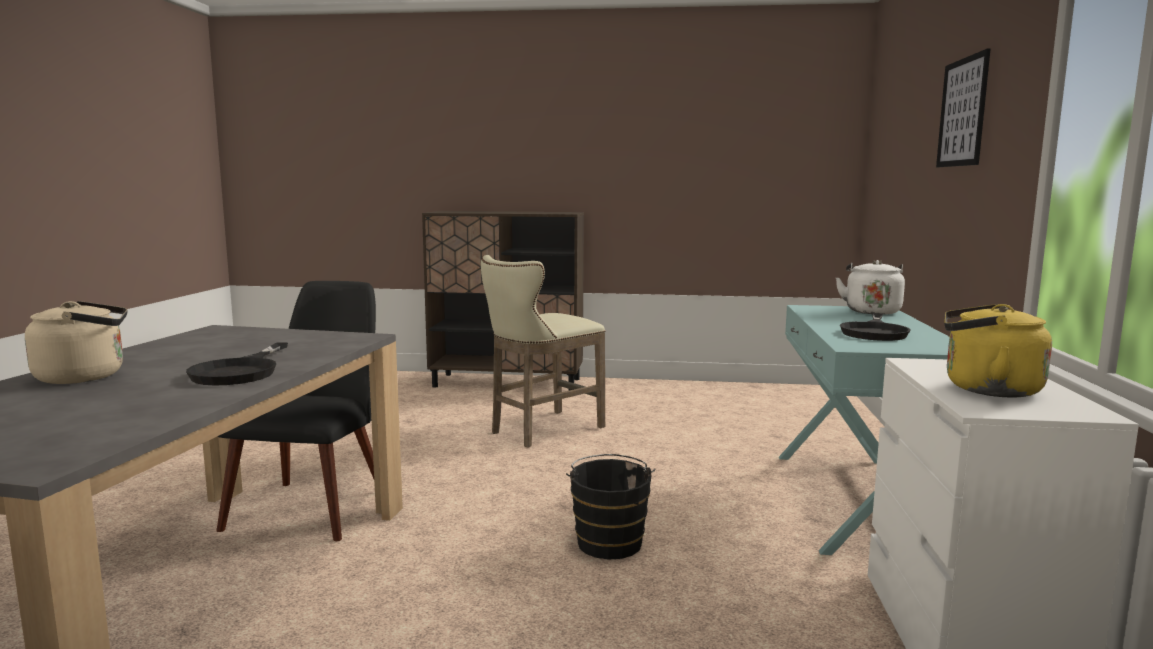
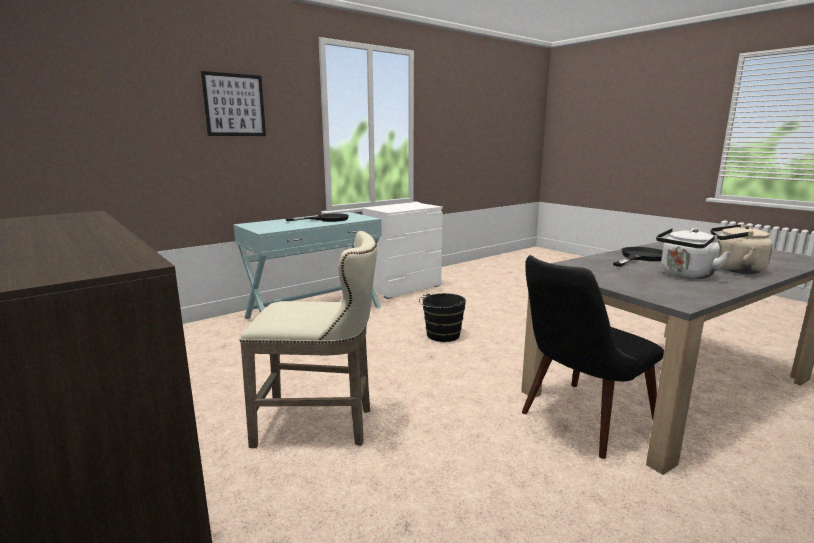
camera: 135 degrees left, 5 degrees up
(871, 311) = (259, 224): white kettle -> white kettle (685, 275)
(985, 389) = (410, 207): yellow kettle -> none

